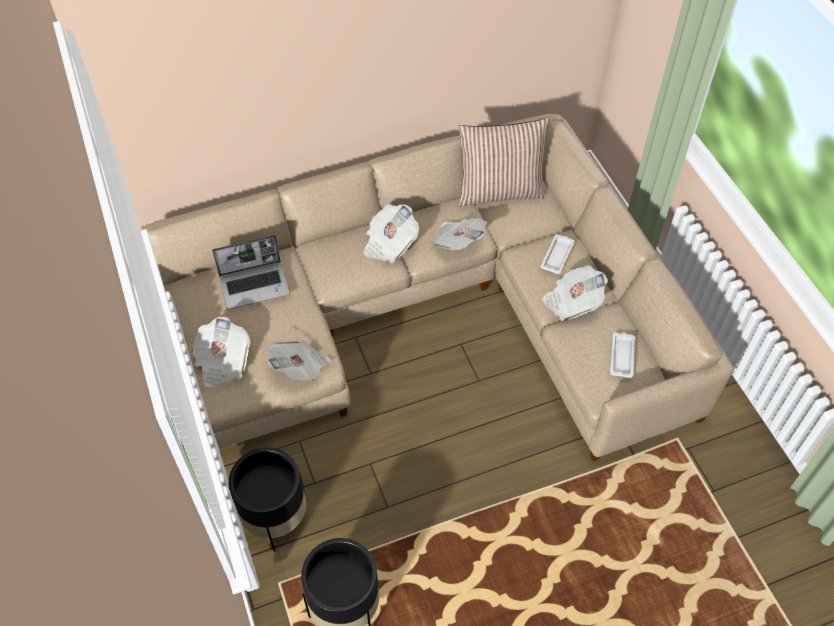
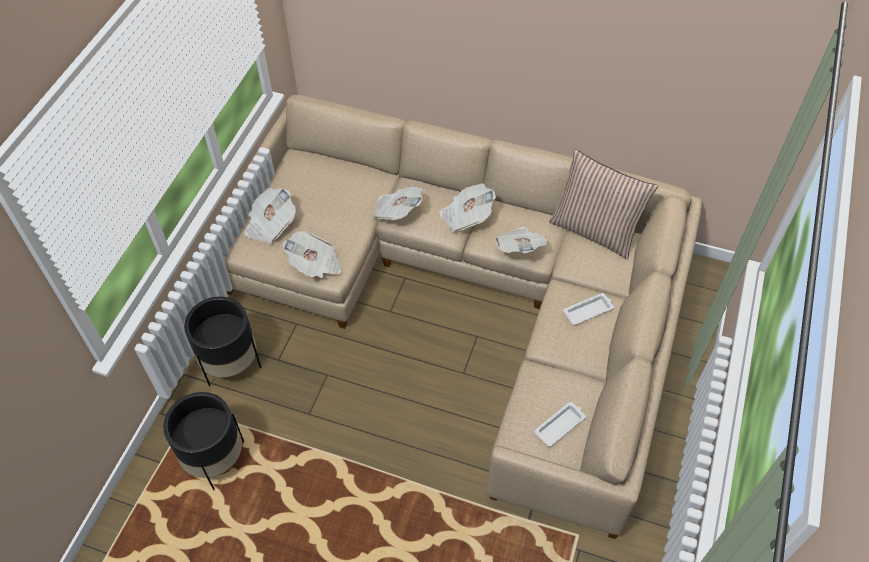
camera: 40 degrees right, 0 degrees up
(255, 285) = (341, 185): laptop -> none
(572, 302) = (564, 355): newspaper -> newspaper (397, 211)

